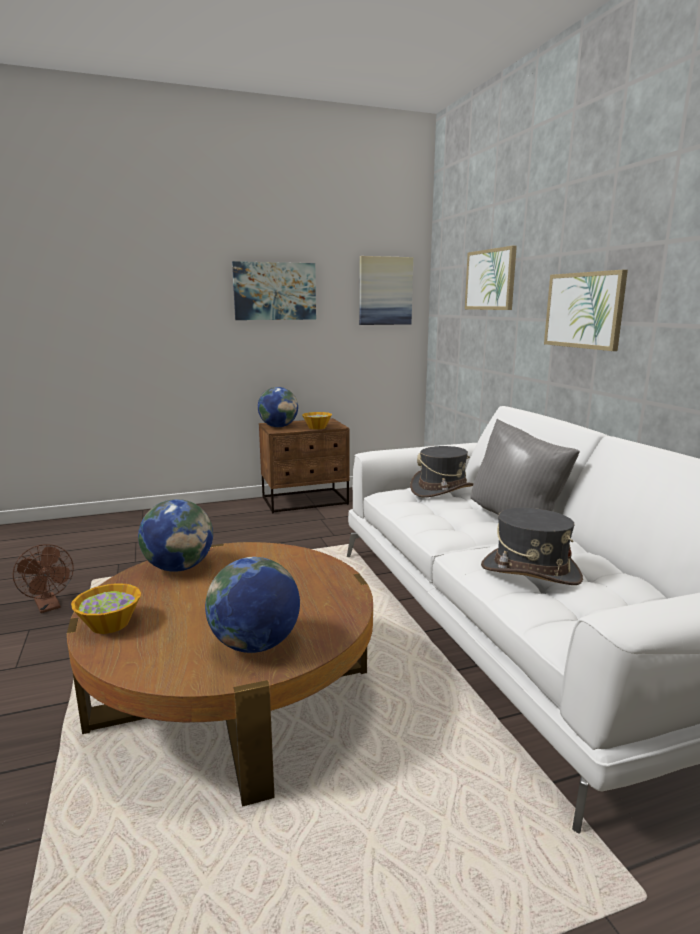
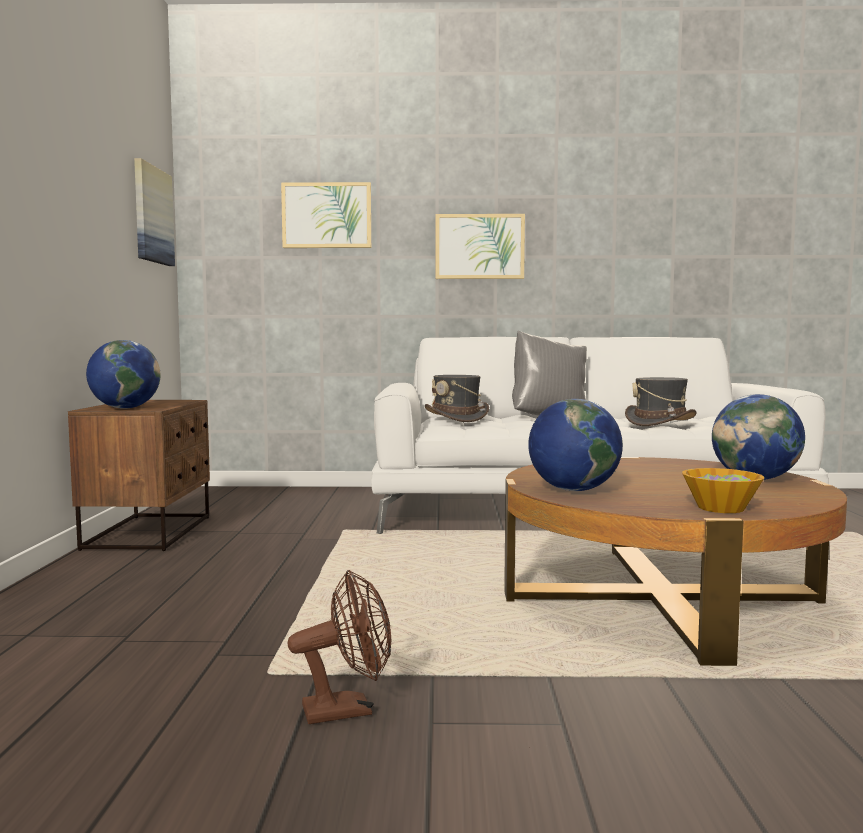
camera: 70 degrees left, 10 degrees down
(274, 291) = (72, 183): picture -> none
(317, 427) = (175, 403): bowl -> none

